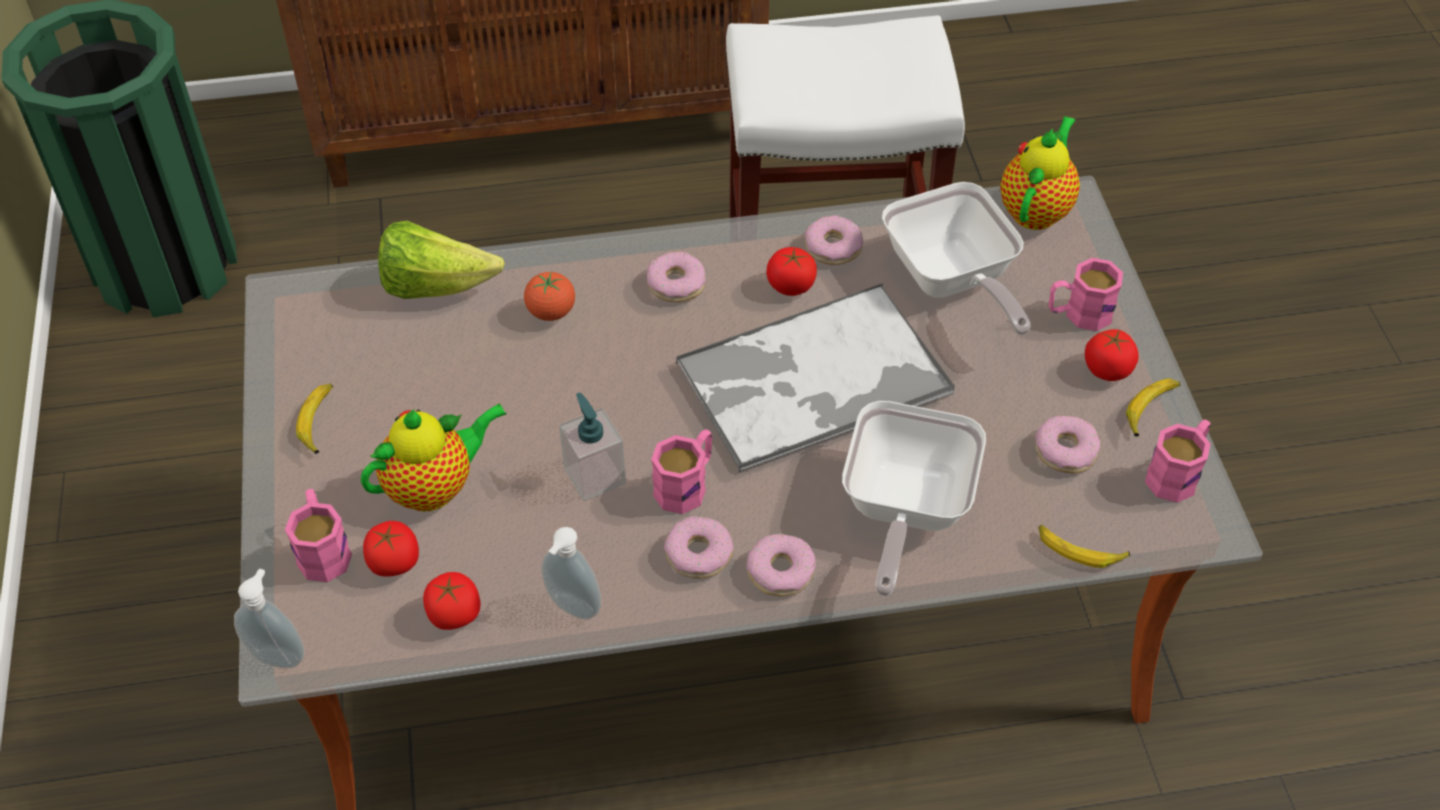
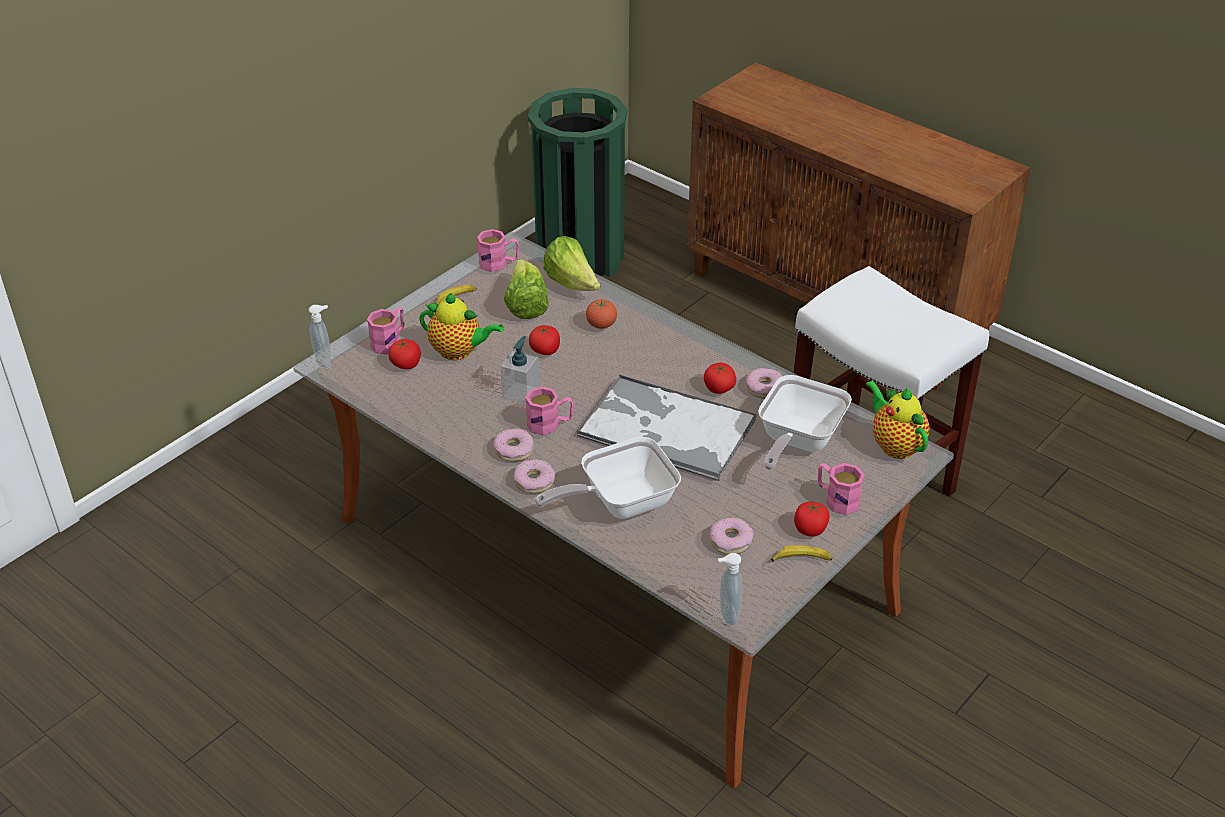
camera: 50 degrees right, 10 degrees down
(423, 358) = (526, 305): none -> lettuce
(454, 614) = (398, 397): tomato -> tomato (545, 350)
(571, 609) = (439, 429): soap dispenser -> soap dispenser (727, 614)
(676, 284) = (670, 352): donut -> none
(1036, 209) = (894, 445): teapot -> teapot turned 105 degrees counterclockwise
(1079, 550) = (669, 579): banana -> none
(1177, 473) = (767, 591): pink mug -> pink mug (499, 263)

